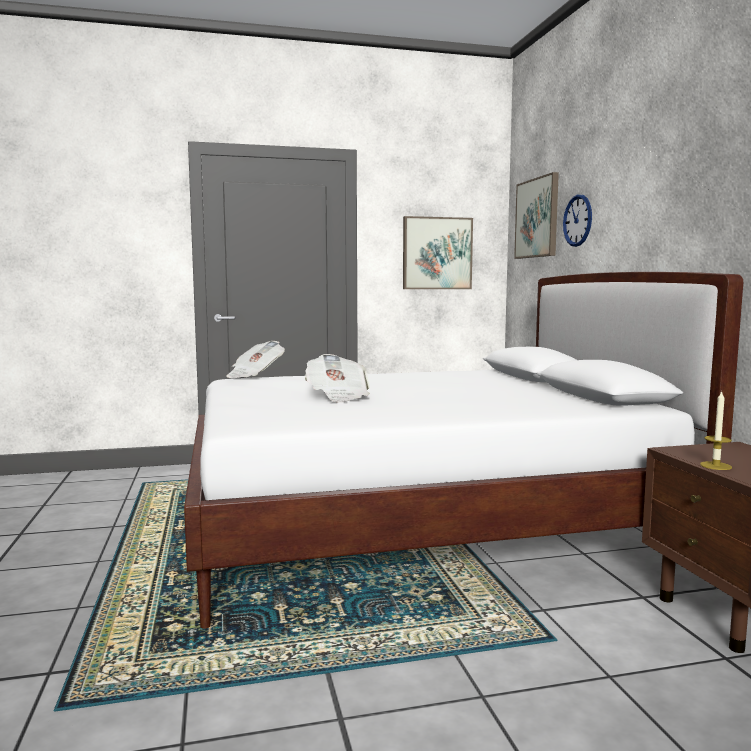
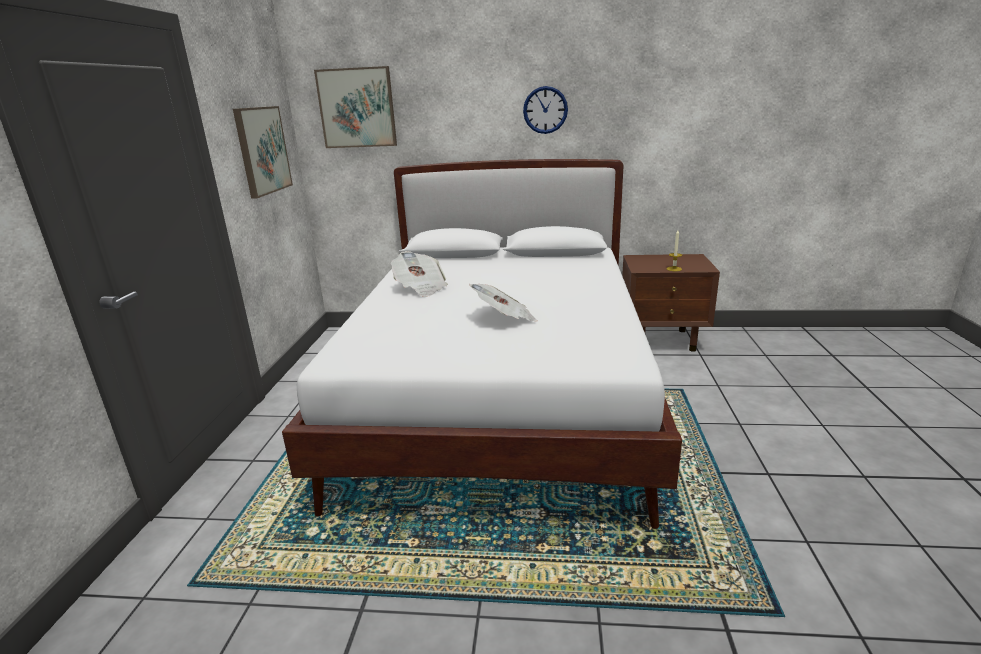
camera: 70 degrees left, 15 degrees up
(255, 375) = (335, 346): newspaper -> newspaper (420, 288)
(577, 220) = (429, 115): wall clock -> wall clock (545, 110)

